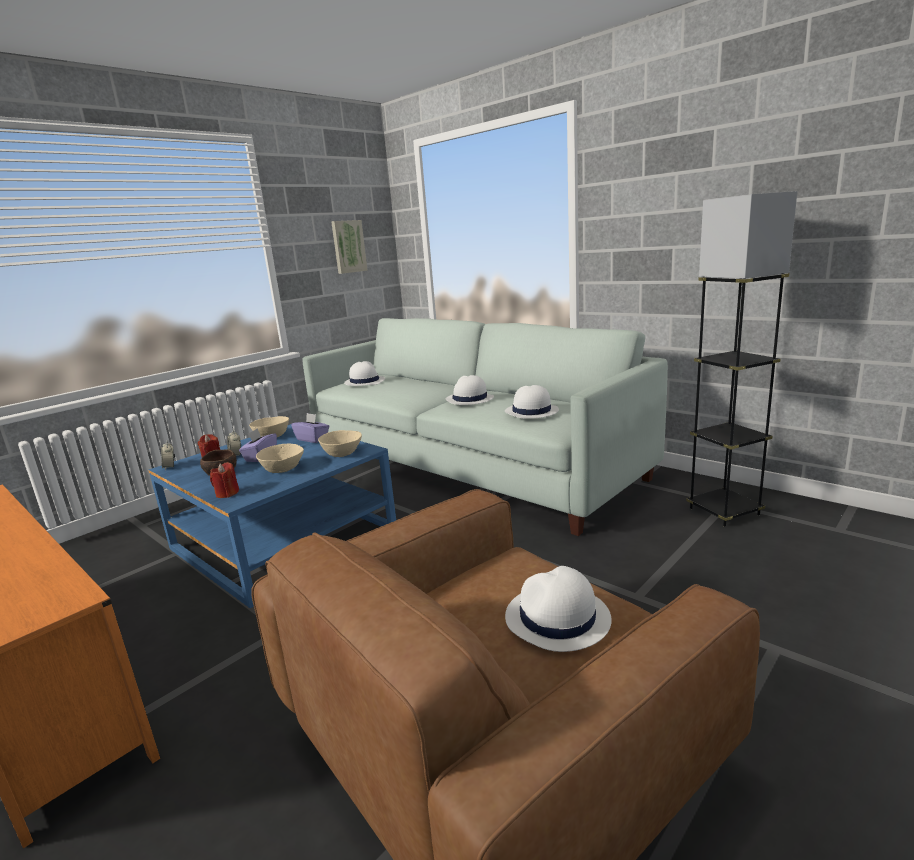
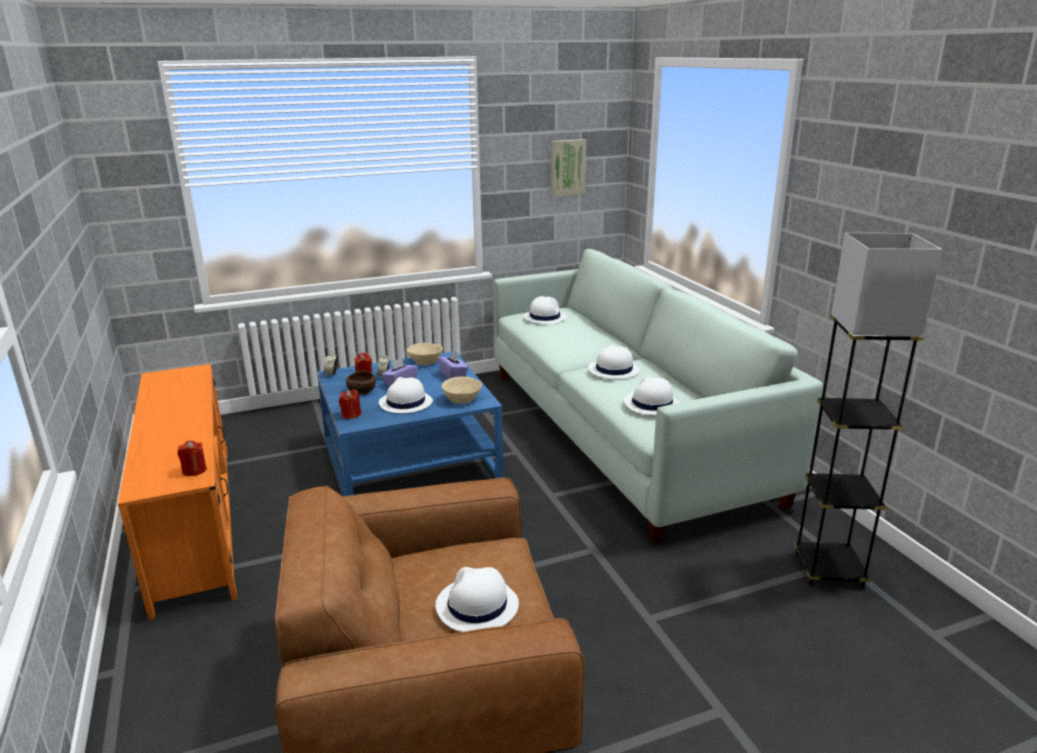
camera: 25 degrees right, 5 degrees up
(62, 591) = (194, 470): none -> red candle
(282, 469) = (405, 403): beige bowl -> white hat

